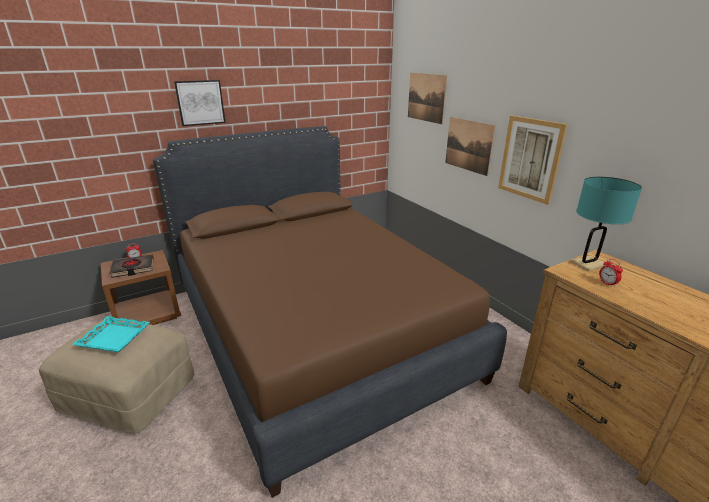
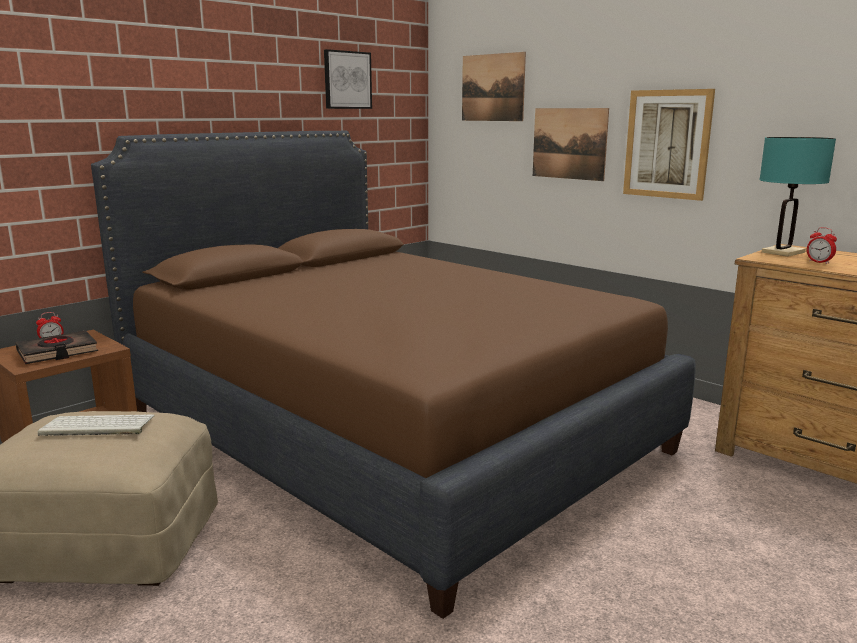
camera: 15 degrees left, 10 degrees down
(113, 338) = (96, 426): turquoise tray -> keyboard
(200, 102) = (166, 79): picture -> picture (347, 80)

